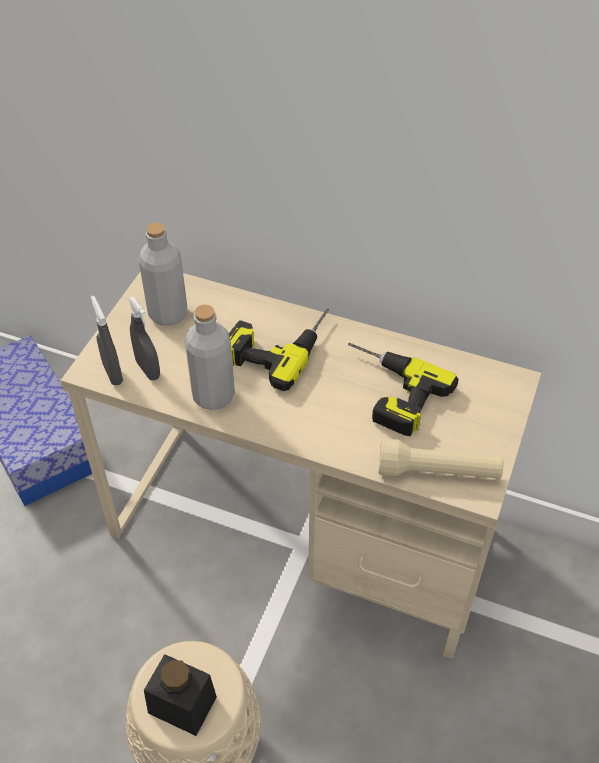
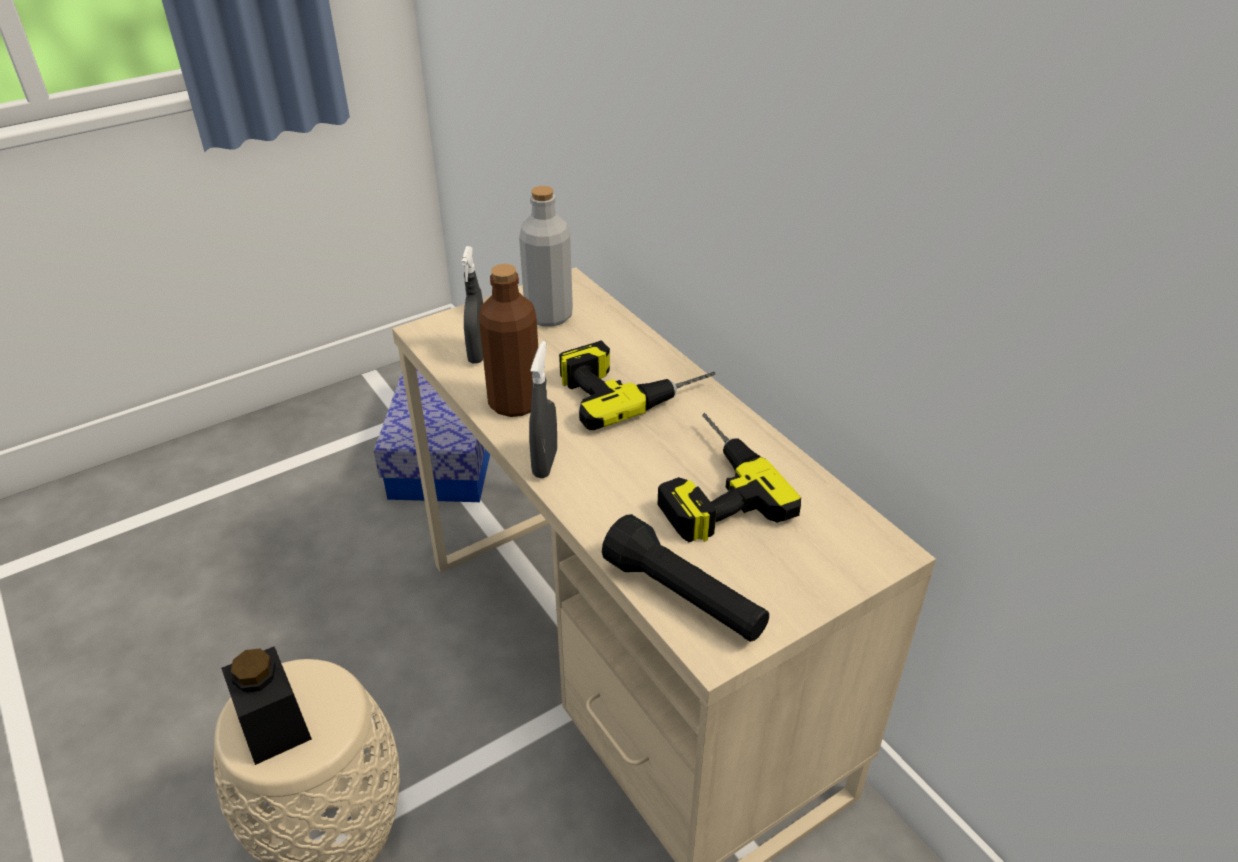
camera: 35 degrees right, 10 degrees down
(113, 373) = (442, 342): grey spray bottle -> grey spray bottle (545, 463)
(213, 395) = (514, 403): grey bottle -> brown bottle
(438, 472) = (684, 598): beige flashlight -> black flashlight

